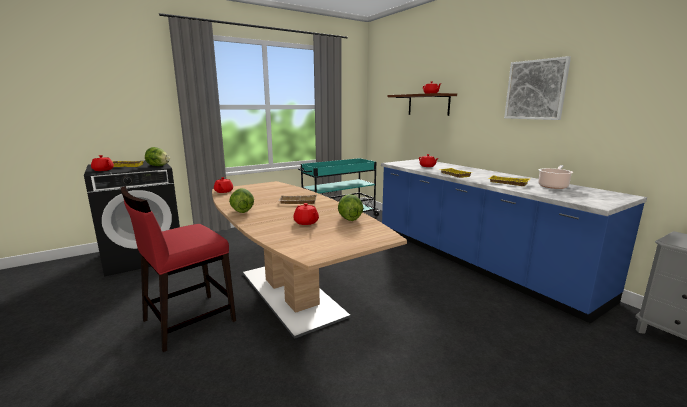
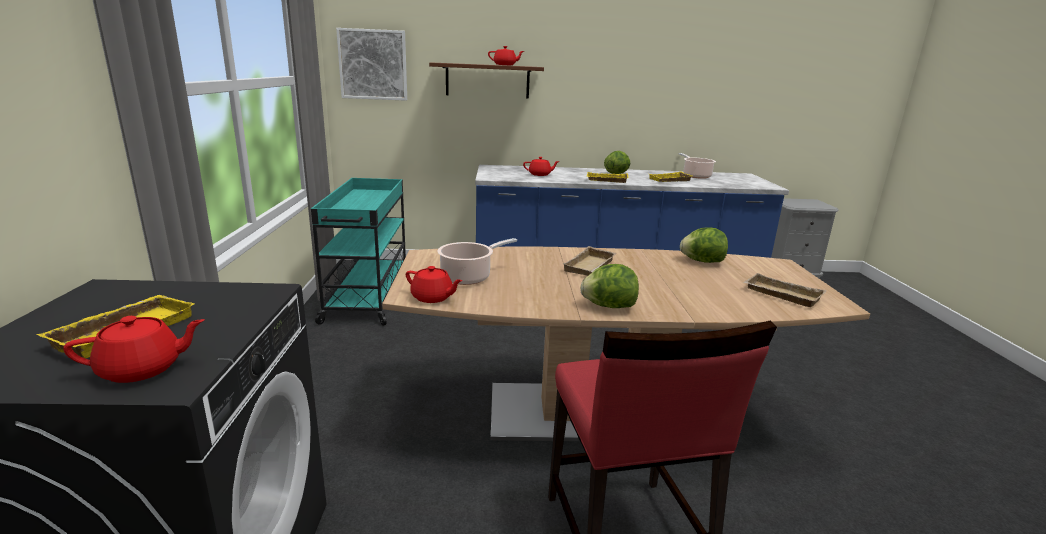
camera: 60 degrees left, 5 degrees up
(158, 166) = (236, 294): lettuce -> lettuce (617, 173)
(253, 191) = (468, 277): none -> cooking pot
(306, 222) = (703, 282): red teapot -> none
(310, 240) = (780, 295): none -> beige tray
(535, 90) = (651, 70): picture -> picture (373, 64)

